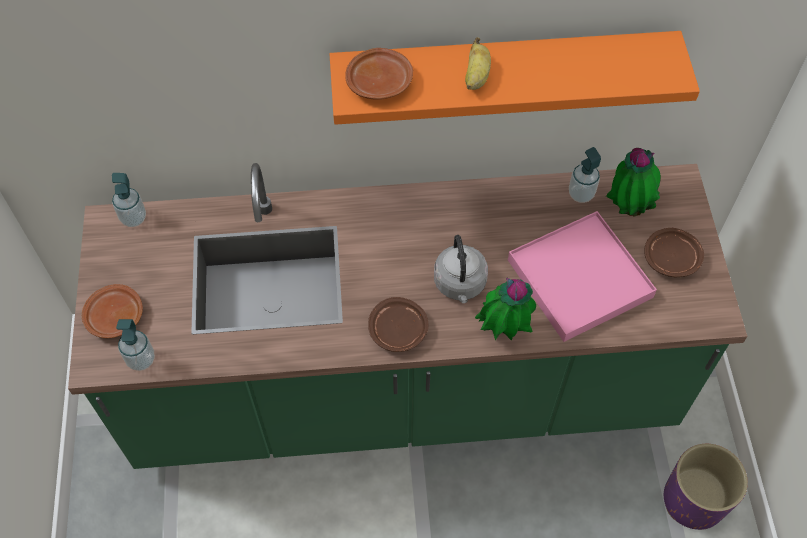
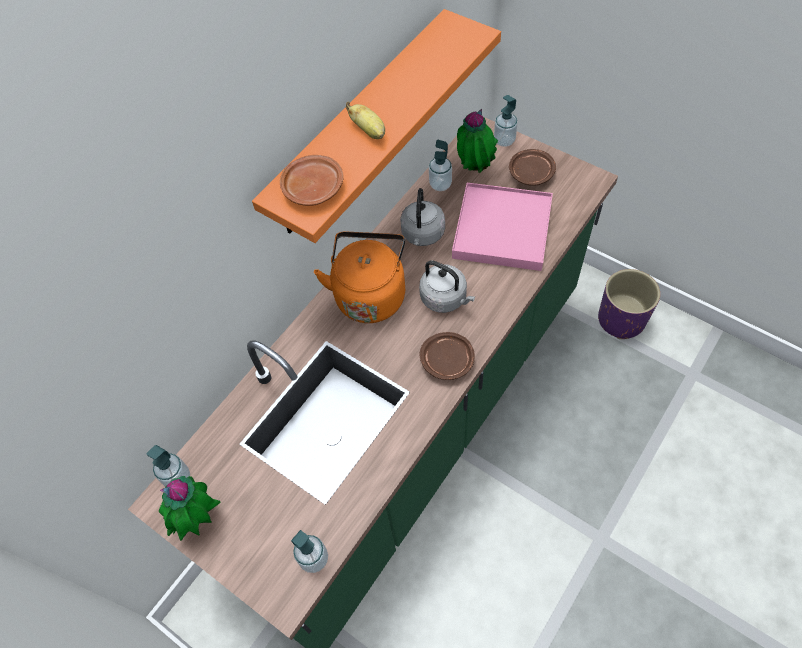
camera: 45 degrees left, 0 degrees up
(115, 317) = (257, 554): brown plate -> none
(411, 224) = (370, 294): none -> orange kettle
(503, 332) = (504, 299): potted plant -> potted plant (200, 520)
(511, 219) = (422, 235): none -> grey kettle
(687, 209) = (504, 140): none -> soap dispenser

